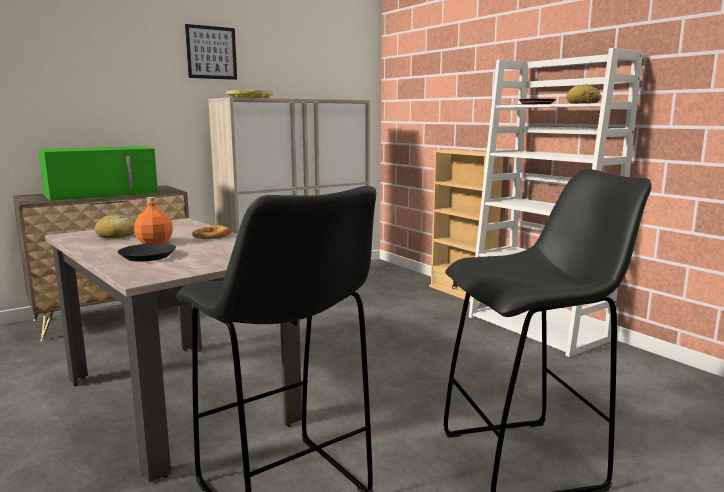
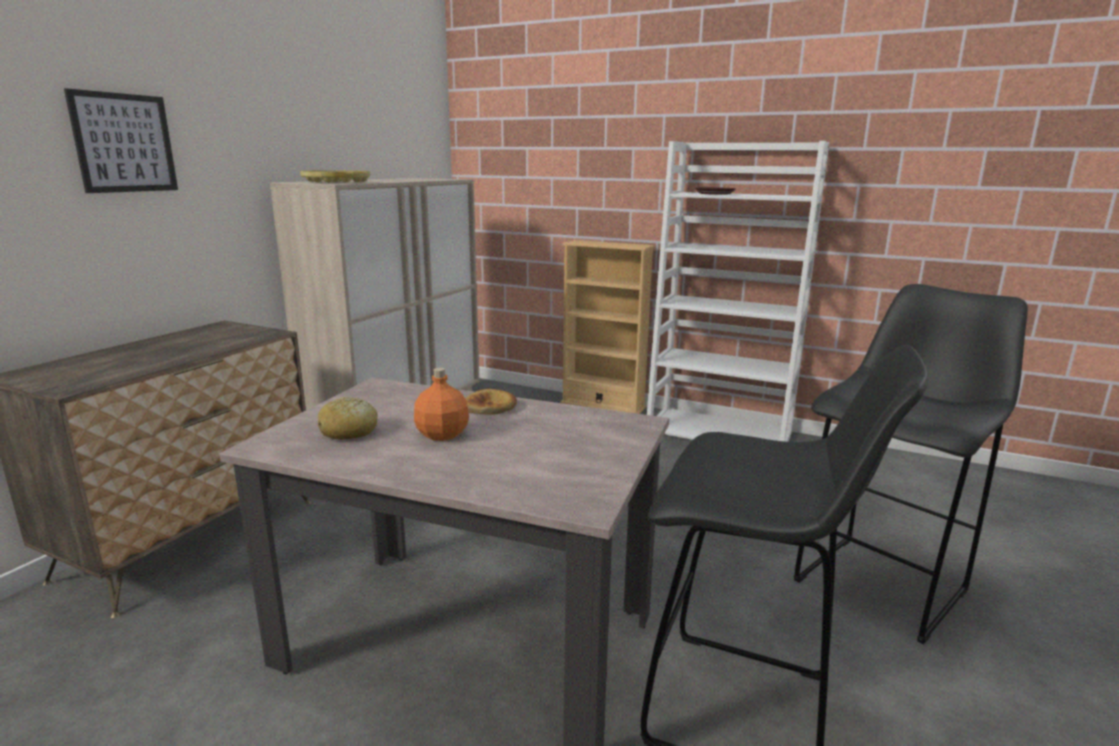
camera: 30 degrees left, 5 degrees up
(103, 193) = (160, 351): green microwave -> none
(147, 256) = (494, 462): black plate -> none
(211, 52) = (265, 110): picture -> picture (124, 143)
(583, 103) = (775, 195): bread -> none

